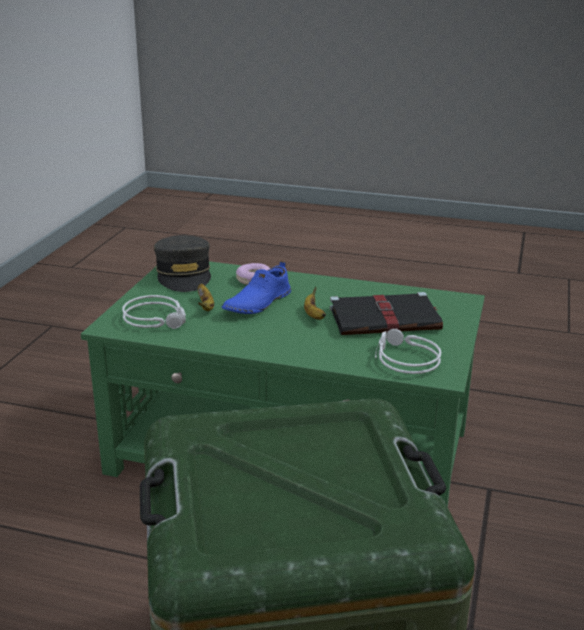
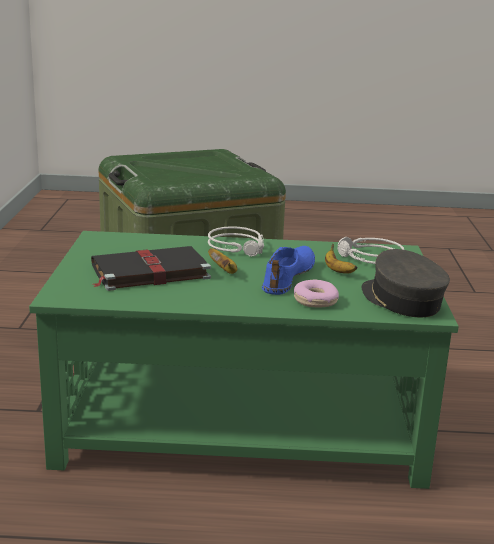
camera: 165 degrees right, 5 degrees down
(403, 359) = (130, 244): grey headphones -> grey headphones (239, 247)

